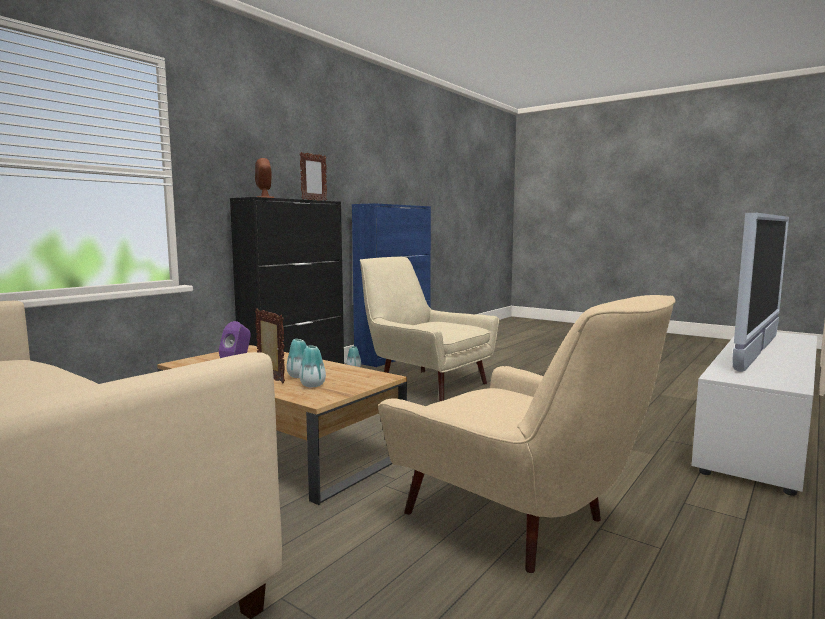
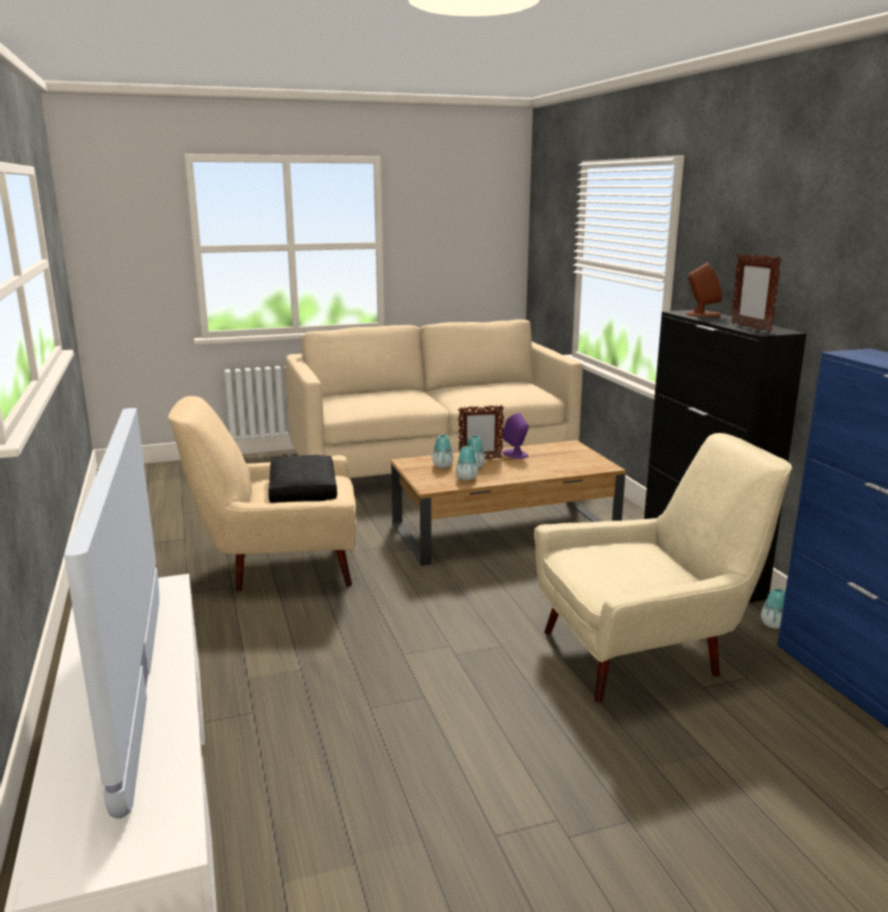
camera: 125 degrees right, 10 degrees up
(339, 372) = (466, 478): none -> vase
(495, 405) = (301, 490): none -> black pillow

